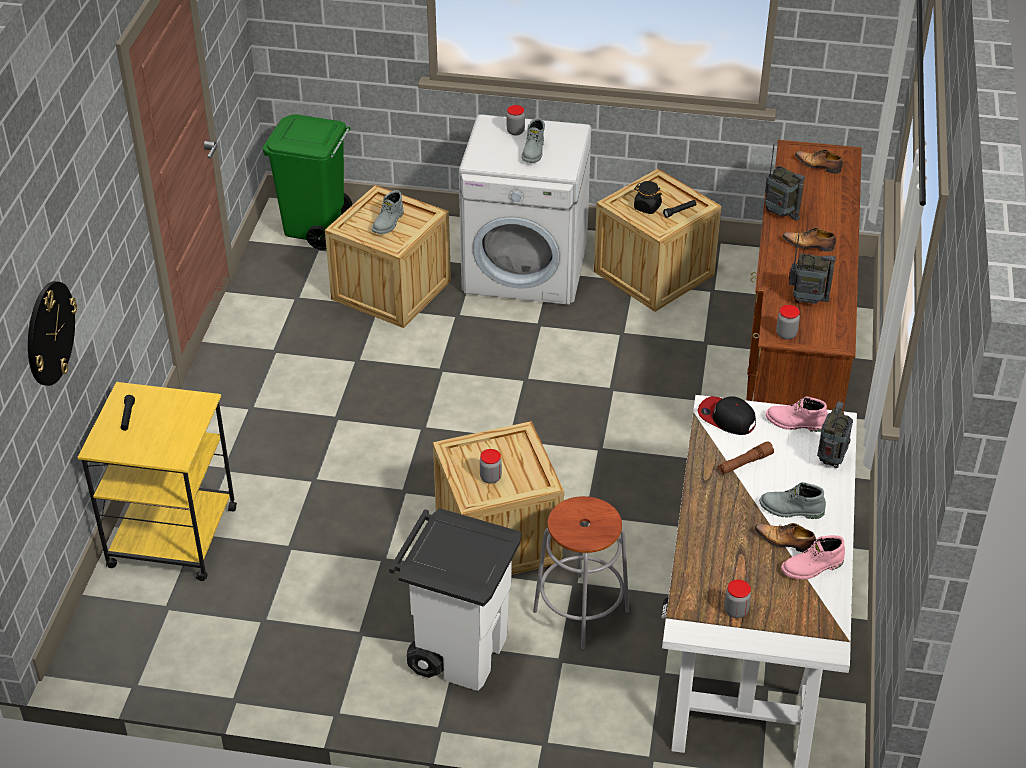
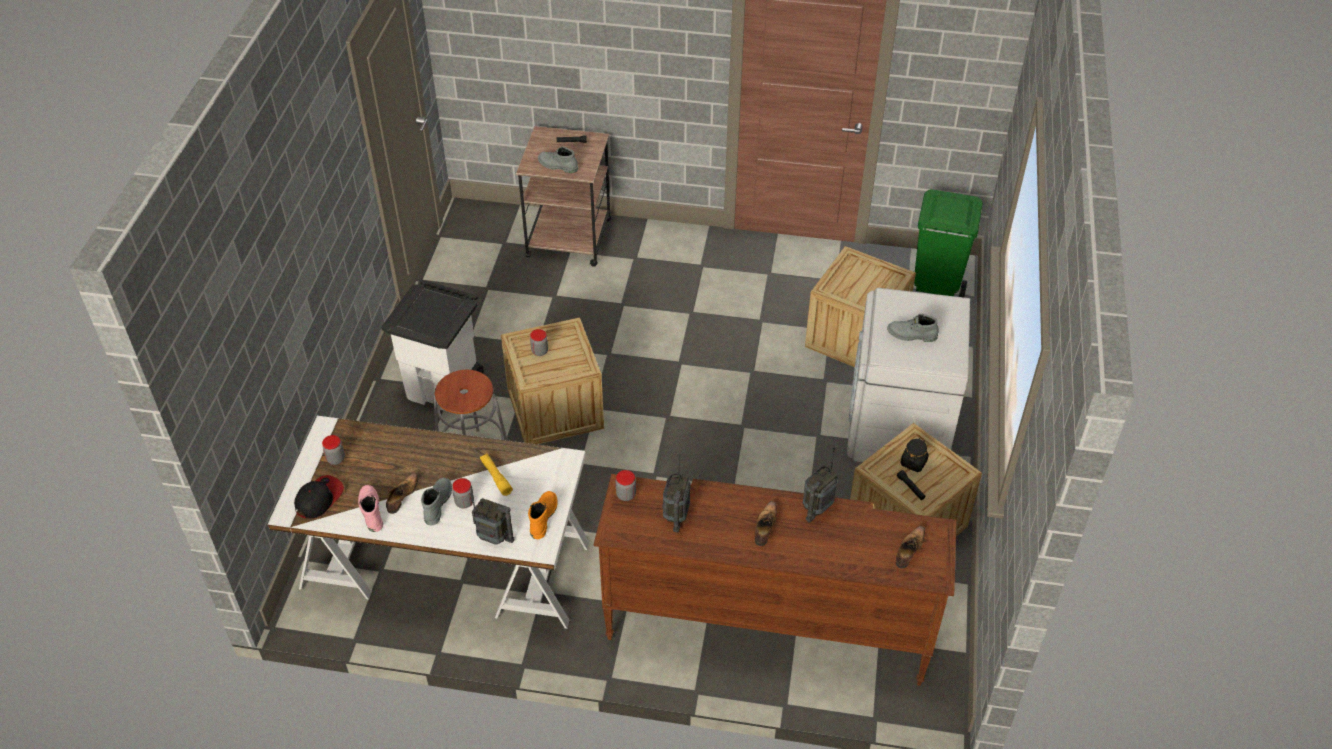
camera: 90 degrees right, 5 degrees up
(49, 333) = (543, 41): wall clock -> none
(173, 535) = (570, 239): yellow cart -> brown cart
(389, 223) = (862, 284): grey boot -> grey boot (557, 166)
(515, 131) = (944, 323): jar -> jar (464, 502)
(726, 418) = (553, 469): cap -> cap (319, 498)
(744, 463) = (496, 477): brown flashlight -> yellow flashlight
(795, 423) = (542, 517): pink boot -> orange boot

